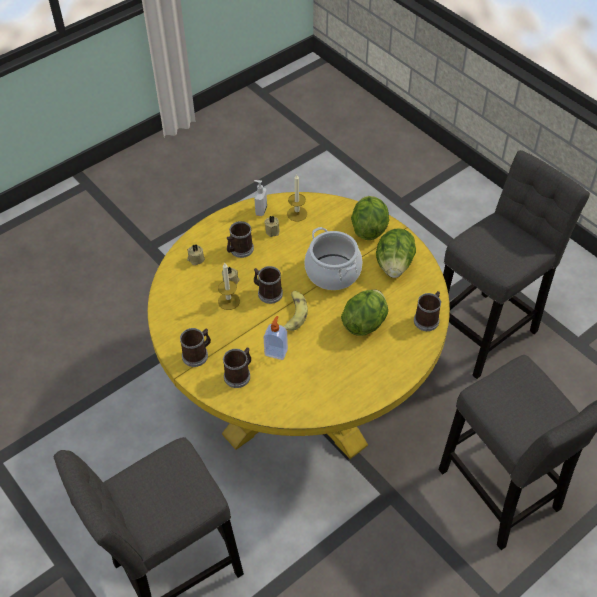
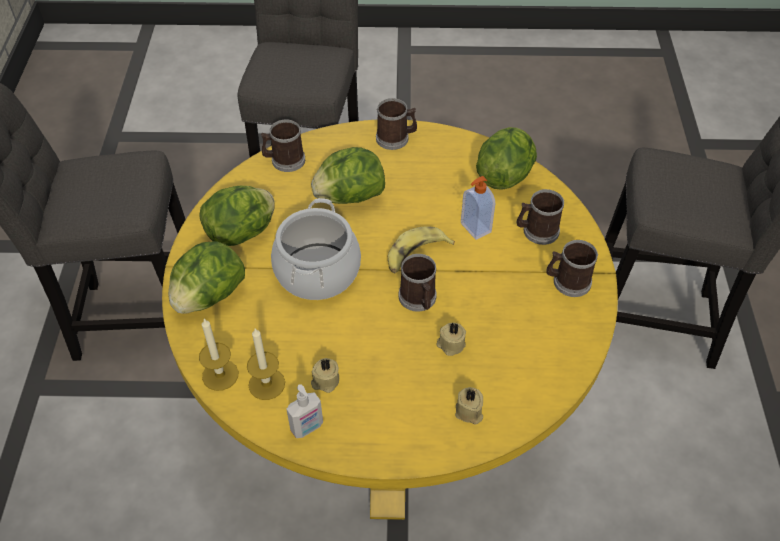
camera: 140 degrees left, 0 degrees up
(228, 301) = (476, 321): candle -> candle (220, 375)
(239, 250) = (397, 383): mug -> mug (396, 138)
(291, 402) = (504, 175): none -> lettuce

